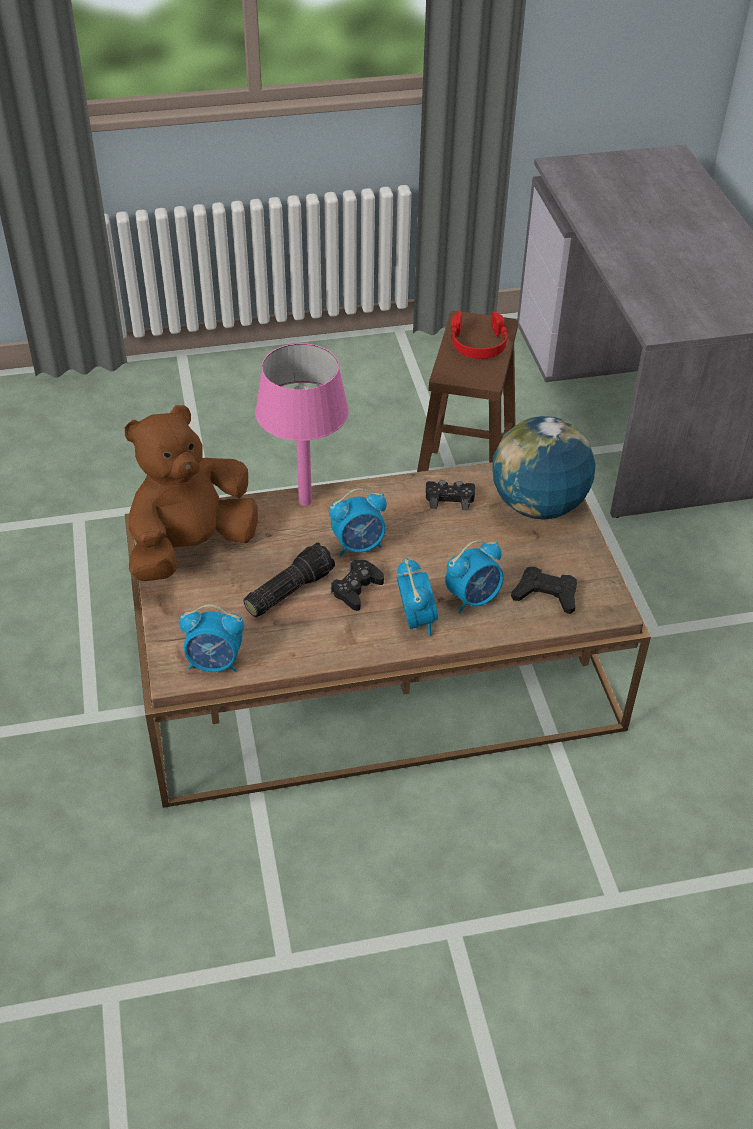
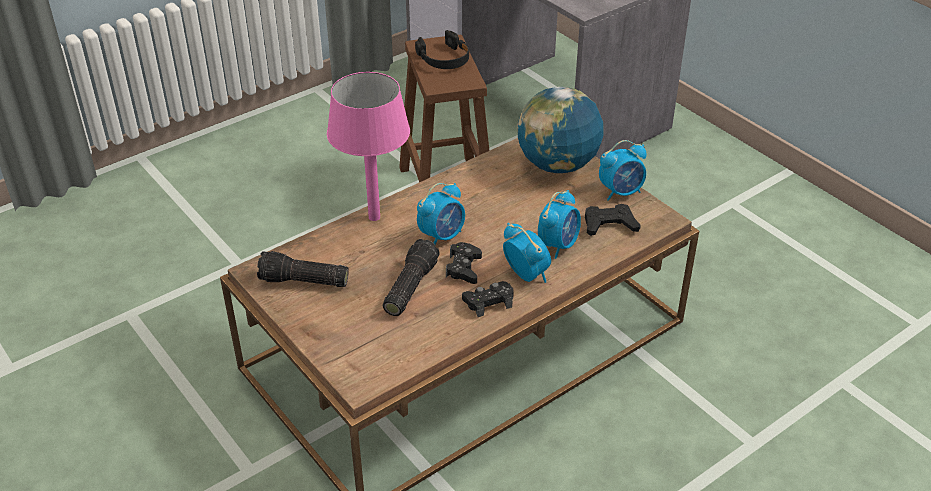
camera: 25 degrees left, 5 degrees down
(191, 547) = (303, 282): brown plush toy -> flashlight
(215, 663) = (388, 362): alarm clock -> alarm clock (621, 192)
(449, 498) = (488, 180): black game controller -> black game controller (488, 302)
(478, 343) = (444, 59): red headphones -> black headphones

